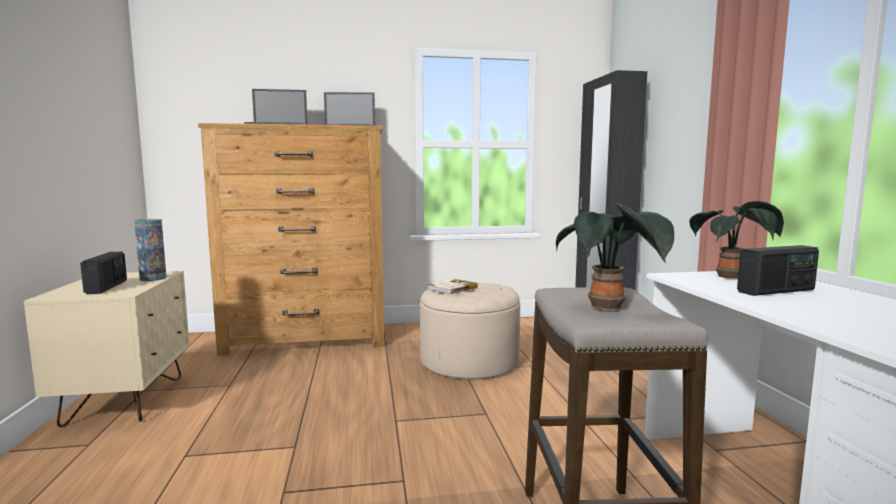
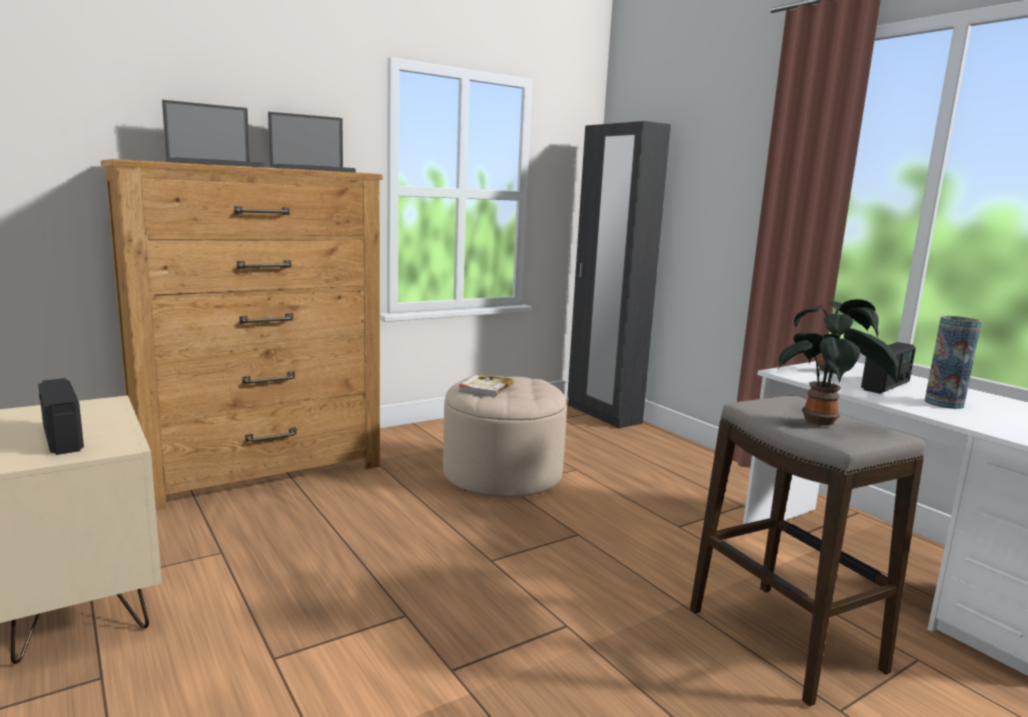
camera: 25 degrees left, 5 degrees up
(153, 278) = (109, 414): vase -> vase (944, 403)

